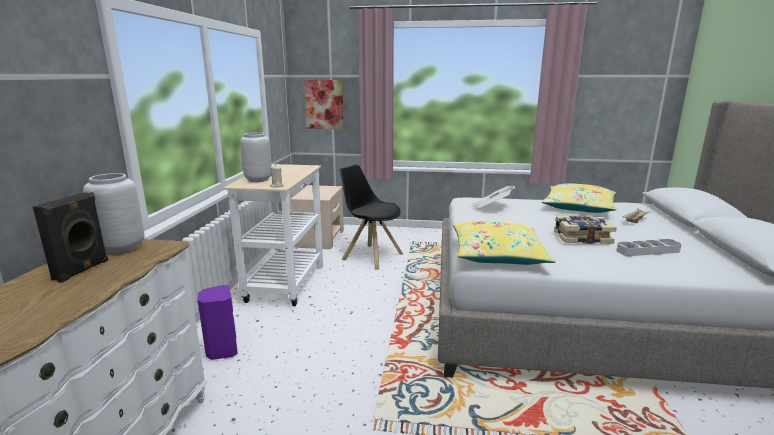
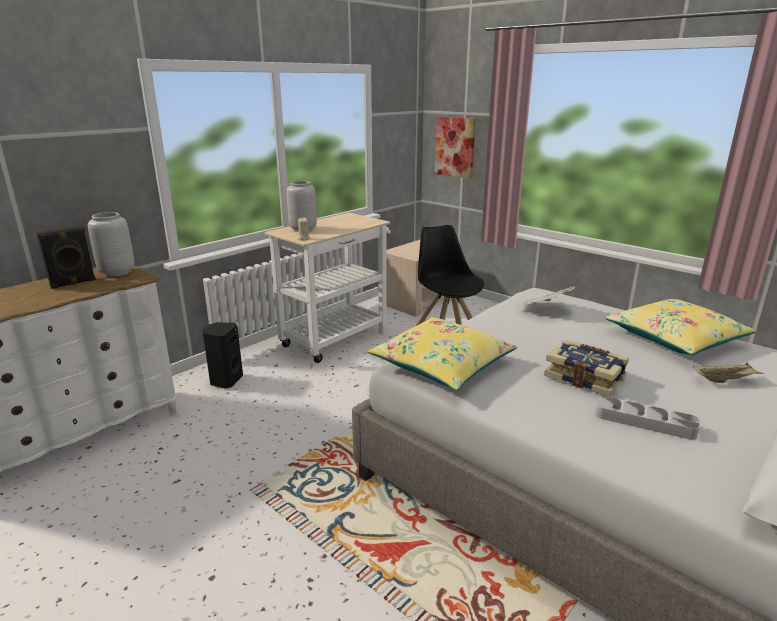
camera: 35 degrees right, 5 degrees up
(221, 350) = (225, 380): purple speaker -> black speaker

